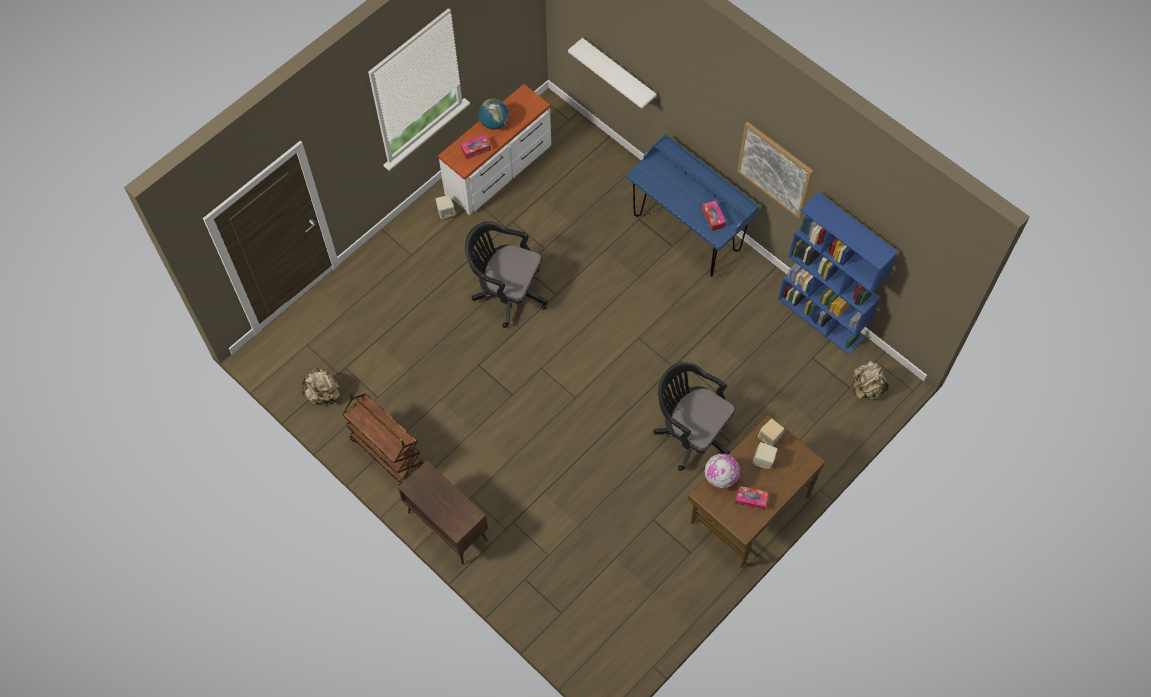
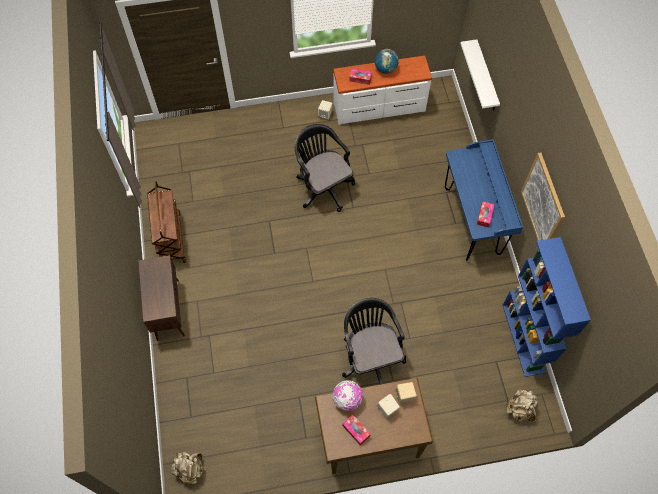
camera: 35 degrees right, 0 degrees up
(323, 394) = (163, 179): beige backpack -> beige backpack (189, 469)

